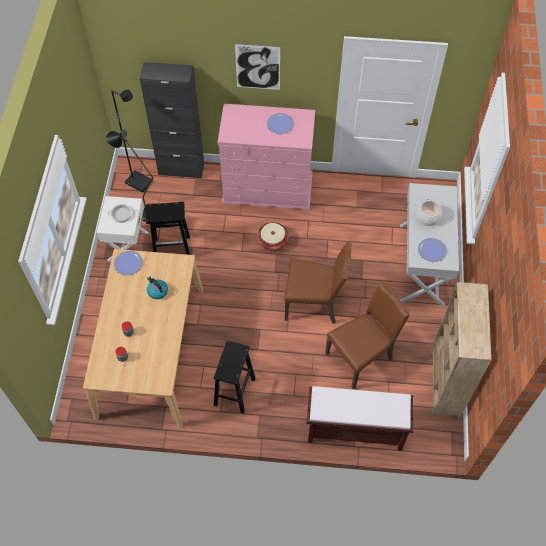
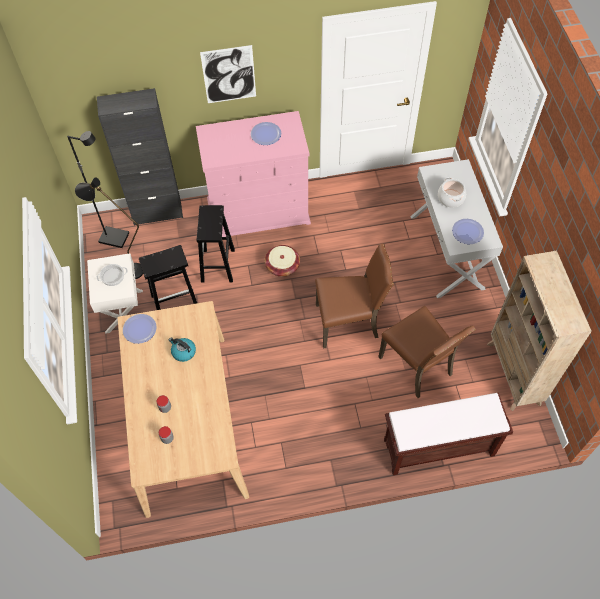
camera: 15 degrees left, 0 degrees up
(234, 392) = (295, 442): black stool -> black stool (218, 266)
(361, 357) = (417, 366): brown chair -> brown chair turned 105 degrees clockwise

